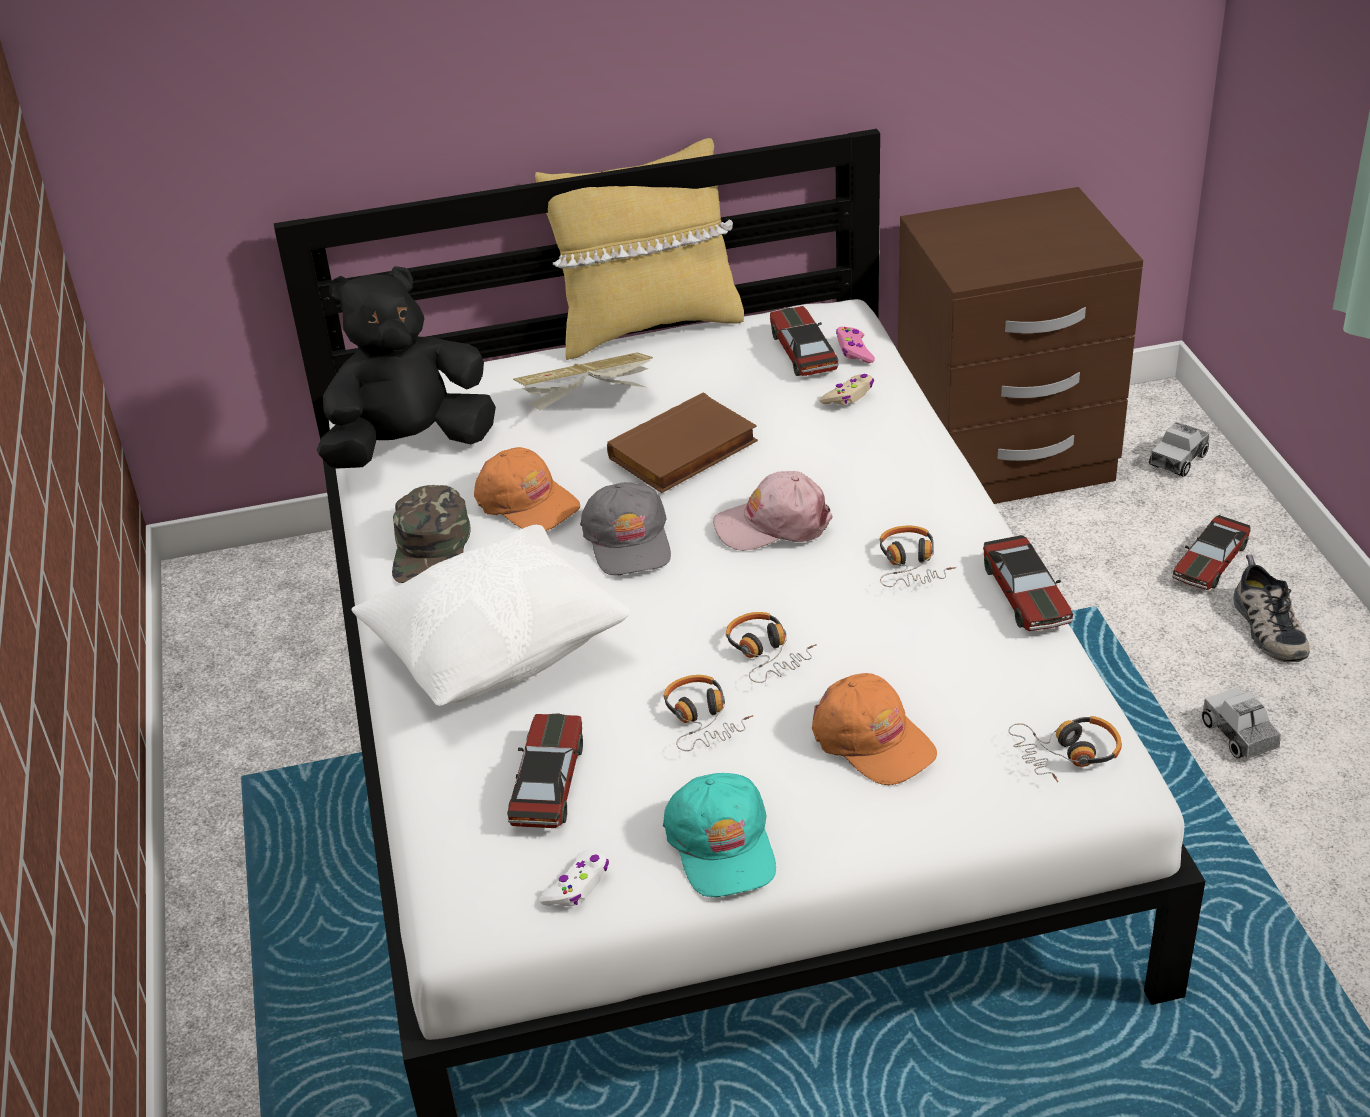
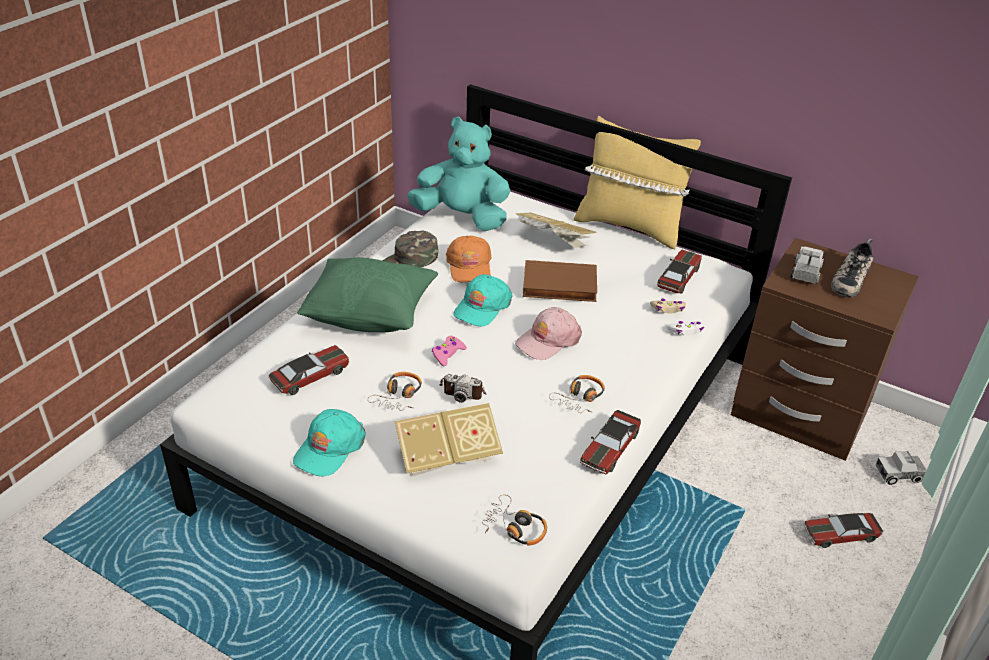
camera: 40 degrees right, 0 degrees up
(410, 446) = (462, 217): black plush toy -> turquoise plush toy
(499, 654) = (370, 316): white pillow -> green pillow
(577, 886) = (261, 421): white game controller -> white game controller (686, 331)
(628, 540) = (482, 307): grey cap -> turquoise cap
(766, 653) = (463, 390): headphones -> camera
(773, 524) = (548, 340): pink cap -> pink cap turned 75 degrees counterclockwise
(854, 351) = (704, 292): pink game controller -> pink game controller (447, 354)
(873, 740) = (447, 456): orange cap -> book
(1239, 735) = (731, 623): toy truck -> toy truck (805, 273)
(1266, 626) = (825, 586): shoe -> shoe (849, 278)

